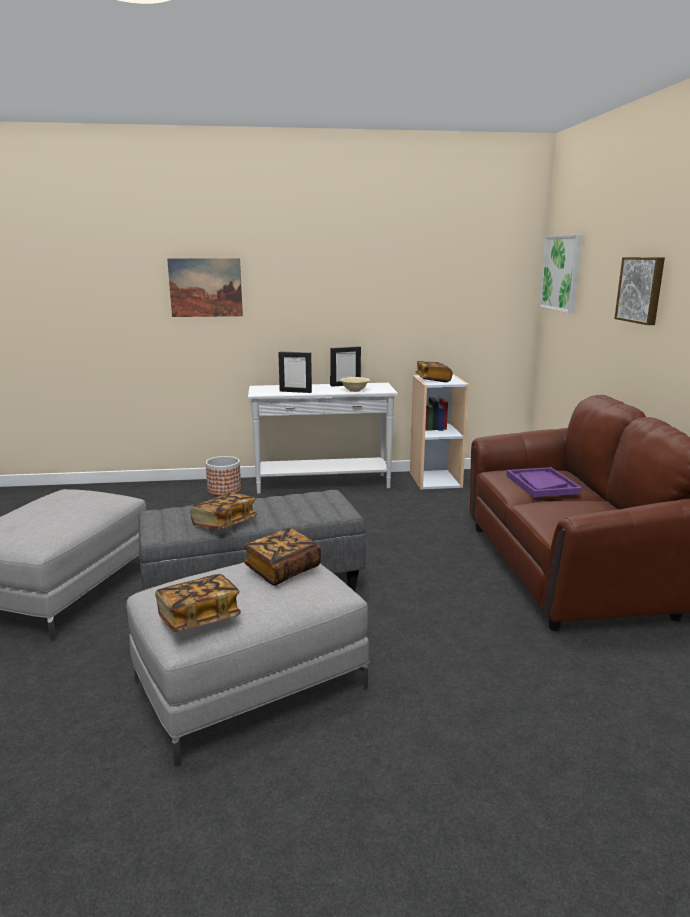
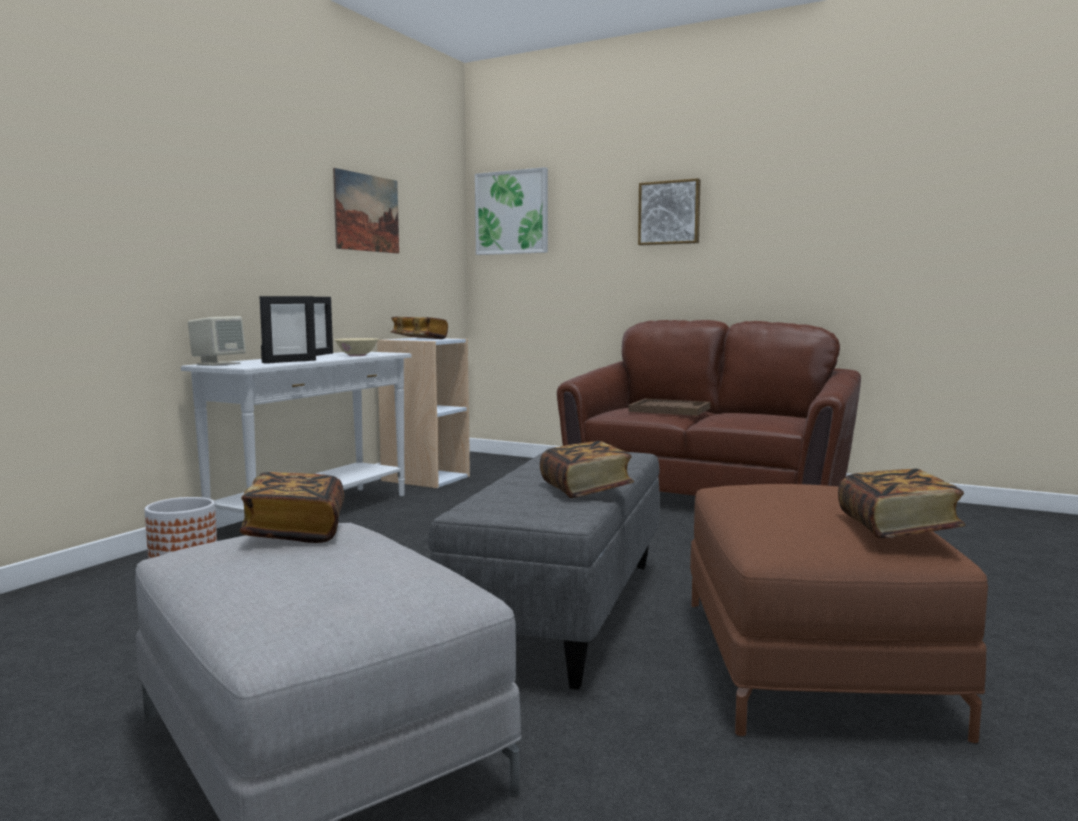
camera: 55 degrees left, 10 degrees down
(205, 287) = (96, 181): picture -> picture (367, 213)
(250, 683) = (806, 661): grey ottoman -> brown ottoman
(262, 387) = (218, 364): none -> beige speaker
(282, 570) = (784, 487): book -> book (296, 531)
(542, 484) = (669, 410): purple tray -> brown tray

